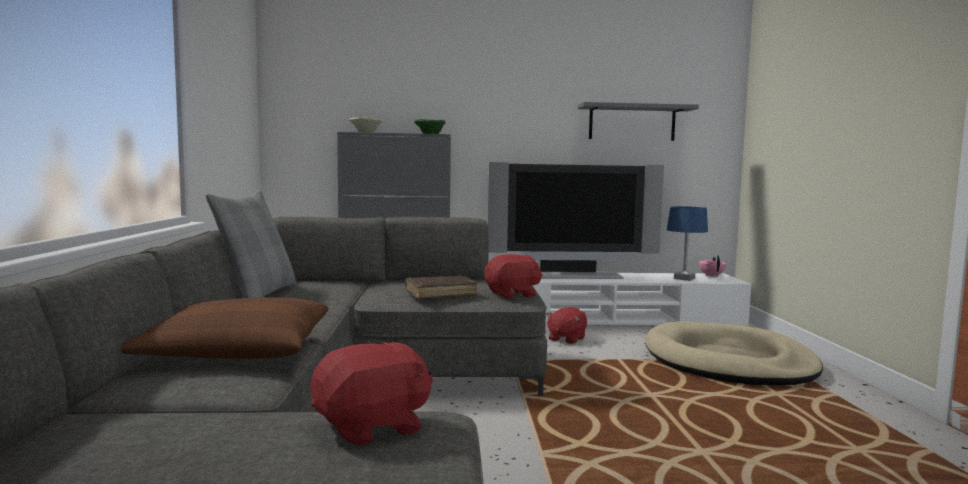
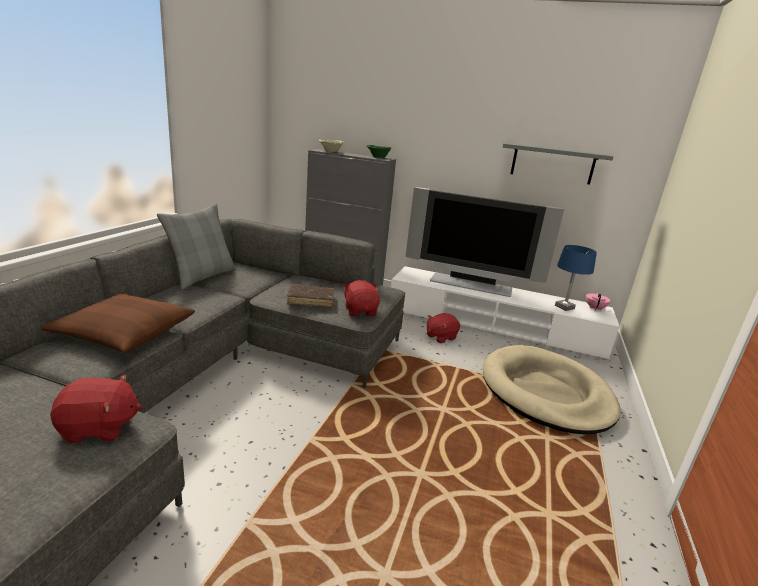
camera: 20 degrees right, 15 degrees up
(513, 294) = (360, 311): red plush toy -> red plush toy turned 105 degrees counterclockwise

